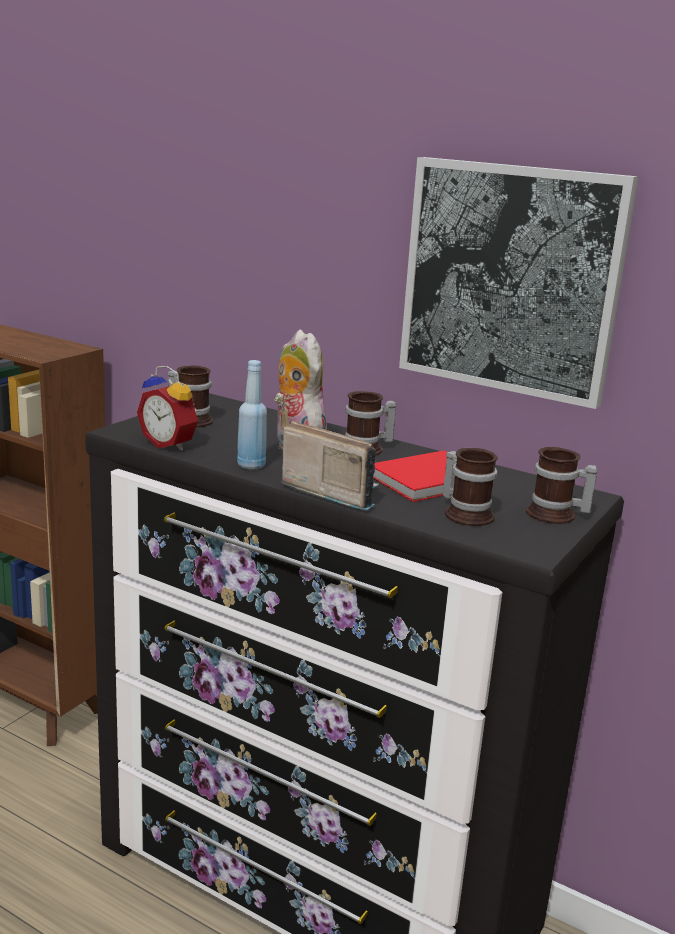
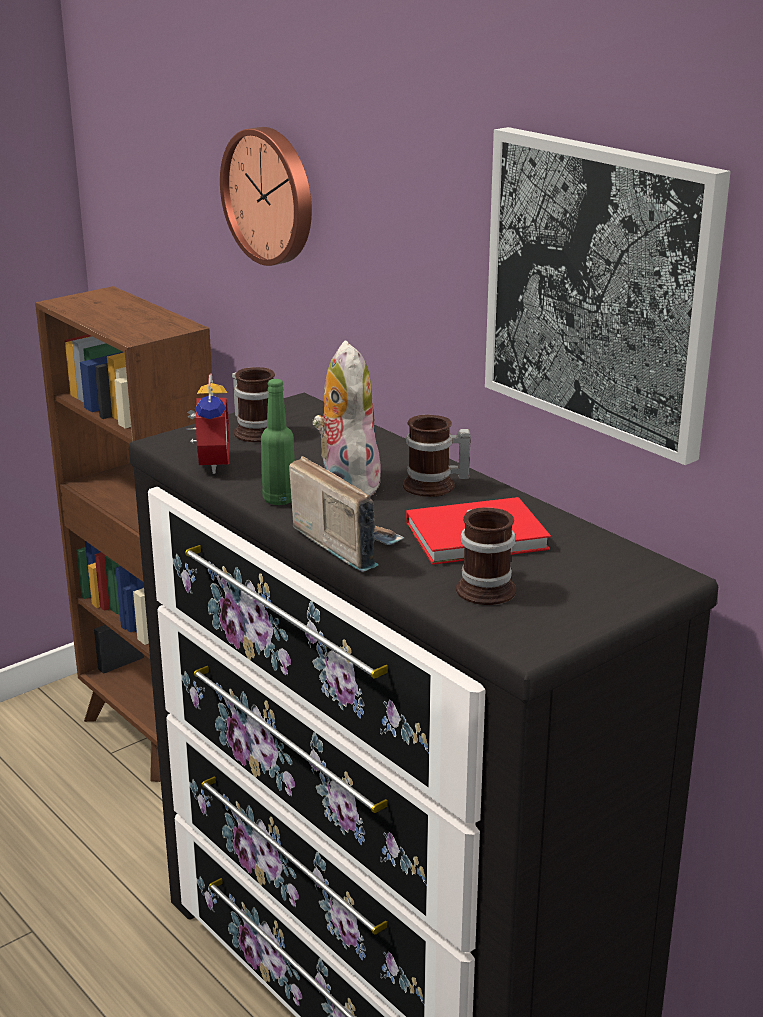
camera: 20 degrees right, 5 degrees up
(170, 444) = (209, 464): alarm clock -> alarm clock turned 150 degrees counterclockwise
(173, 231) = (271, 195): none -> wall clock
(251, 465) = (279, 499): blue bottle -> green bottle
(555, 515) = (597, 600): mug -> none

